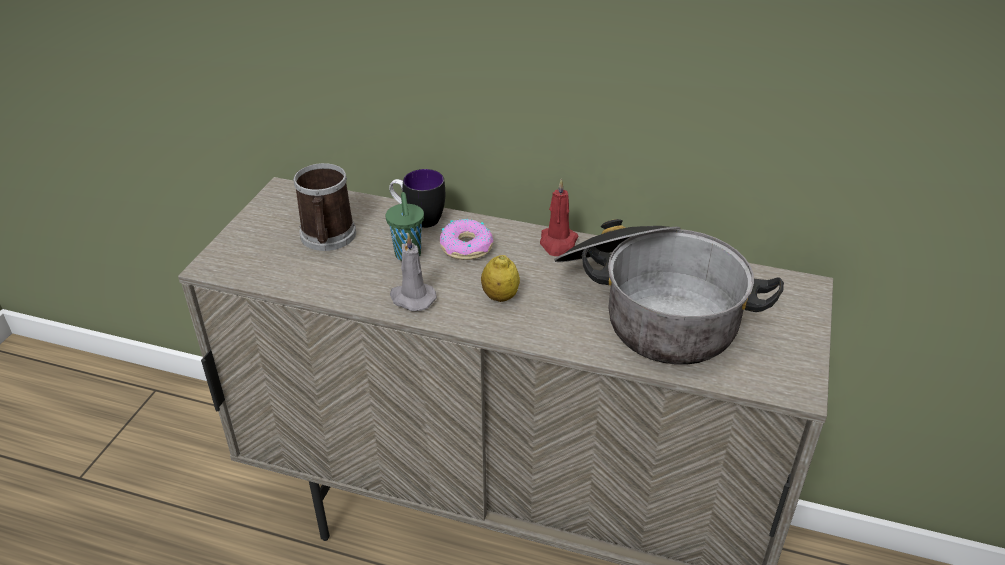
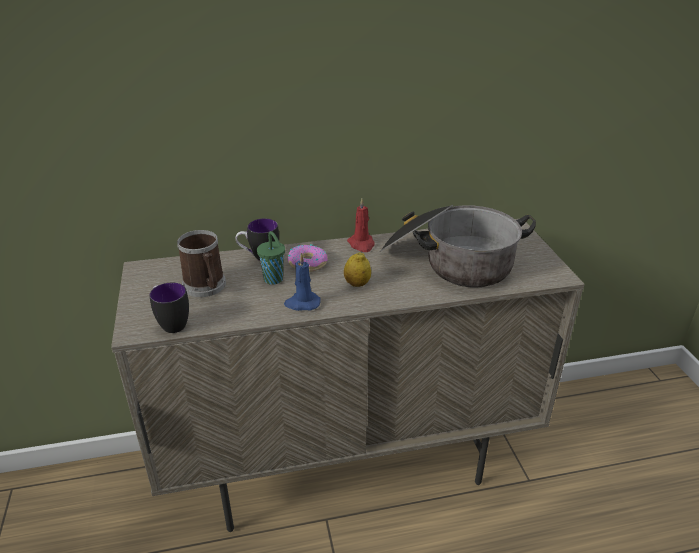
camera: 30 degrees left, 5 degrees down
(254, 270) = (171, 323): none -> mug
(411, 298) = (302, 303): grey candle -> blue candle

